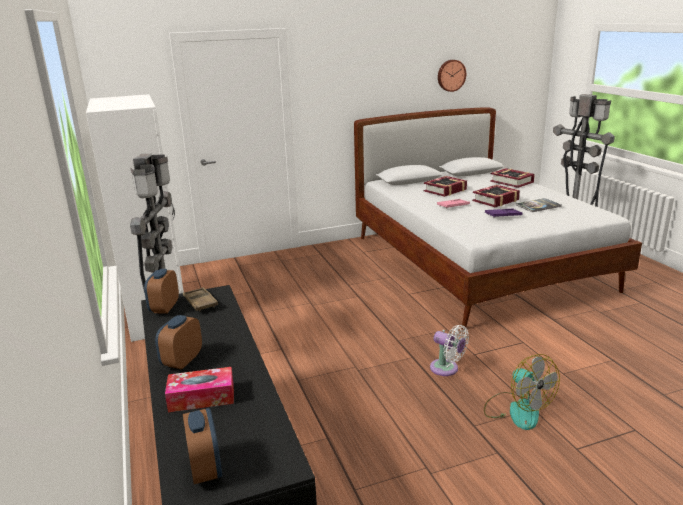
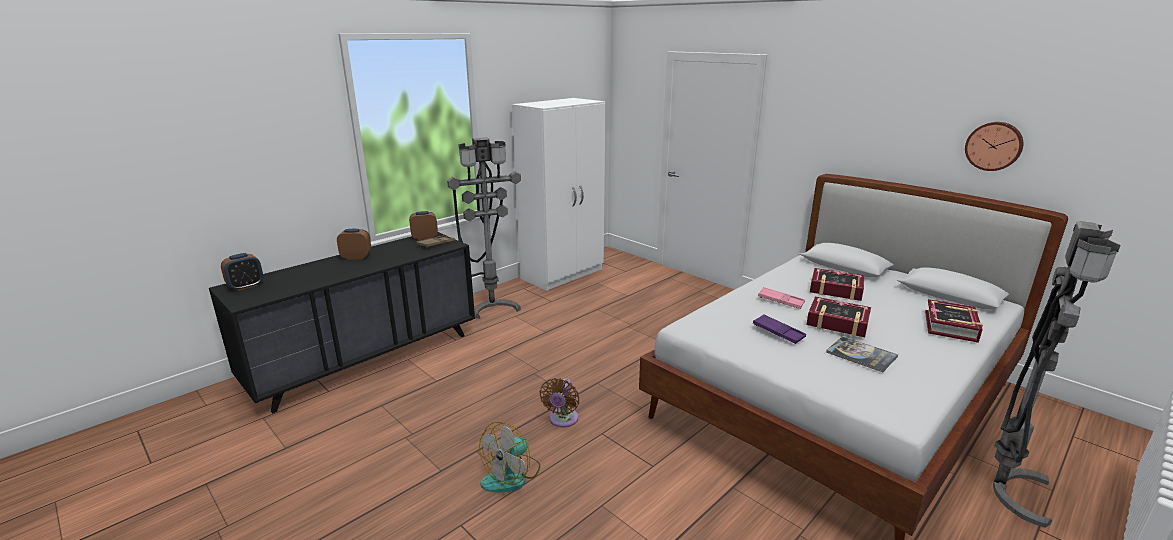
camera: 65 degrees right, 0 degrees up
(201, 397) = (315, 270): tissue box -> none
(447, 369) = (562, 420): white fan -> brown fan

